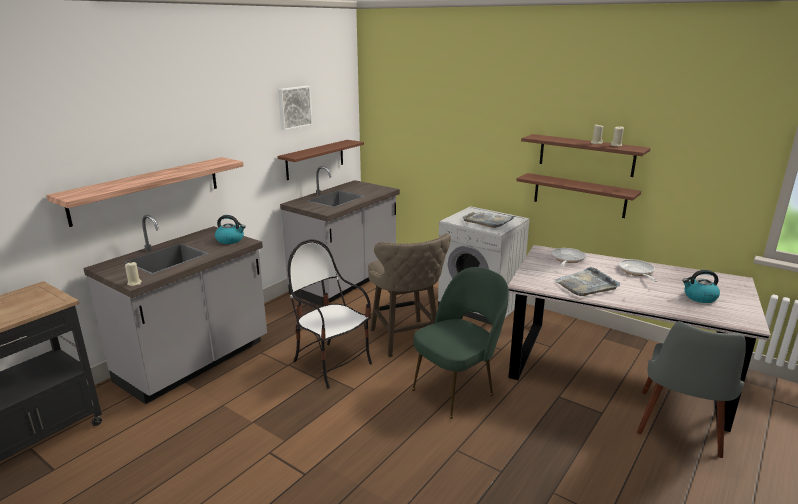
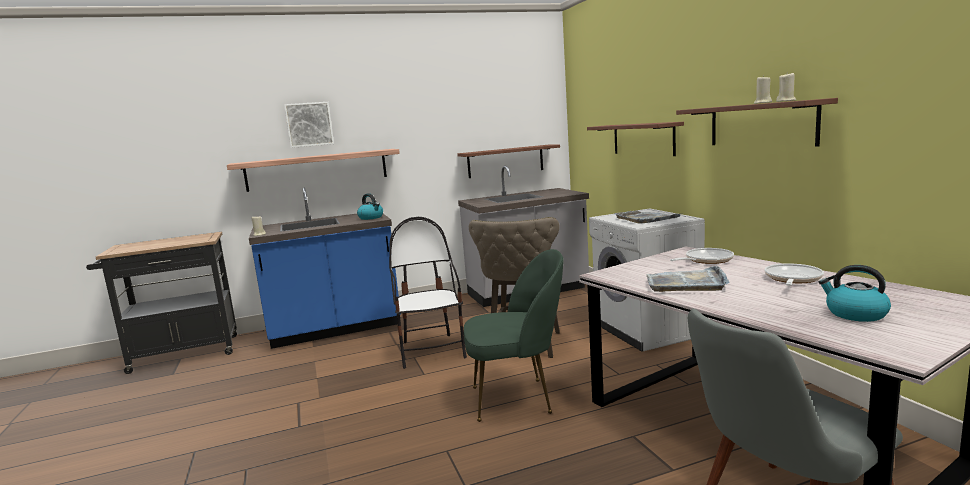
camera: 35 degrees right, 10 degrees down
(195, 362) = (336, 329): grey counter -> blue counter
(294, 107) = (478, 107): picture -> picture (309, 124)
(579, 195) = (757, 182): brown shelf -> brown shelf (643, 139)

